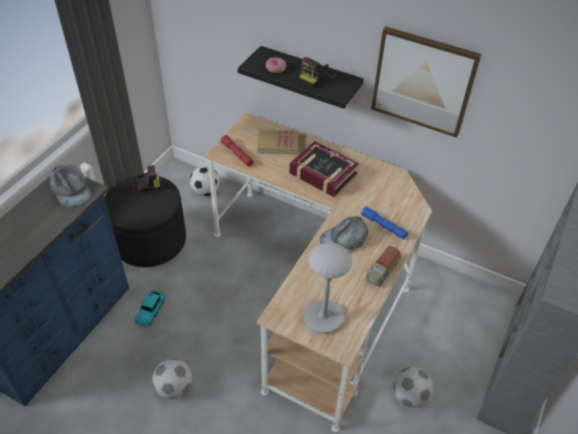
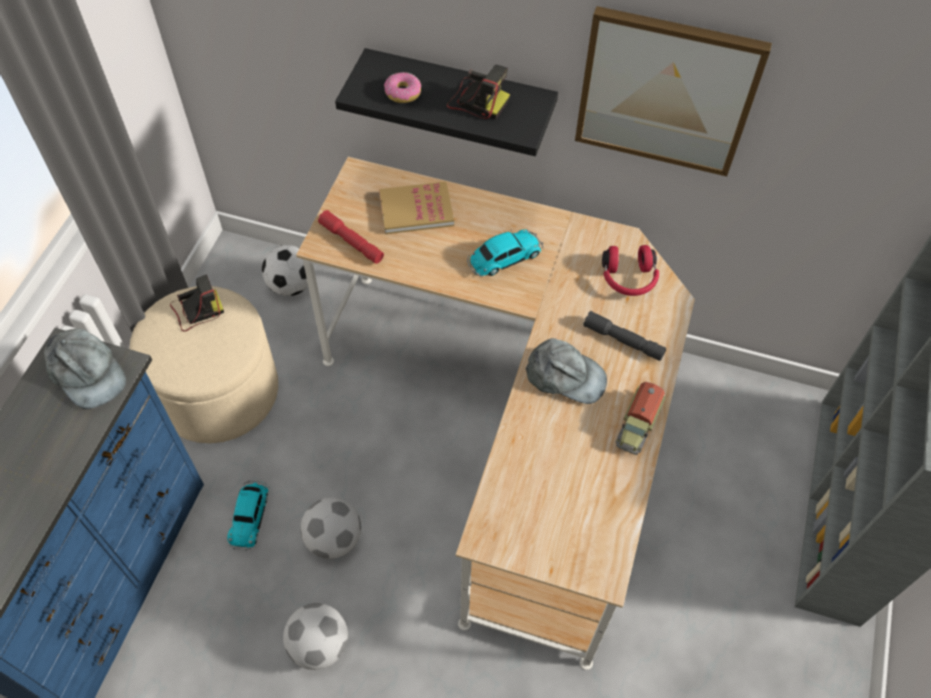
camera: 10 degrees left, 10 degrees up
(150, 240) = (218, 391): black ottoman -> beige ottoman
(316, 77) = (477, 100): camera -> camera turned 90 degrees counterclockwise
(322, 174) = (504, 258): book -> toy car
(323, 317) = (562, 526): grey table lamp -> none
(344, 239) = (565, 376): grey cap -> grey cap turned 120 degrees counterclockwise
(383, 226) = (623, 340): blue flashlight -> grey flashlight
(394, 195) = (628, 279): none -> red headphones
(410, 396) = (688, 588): football -> football (334, 539)

